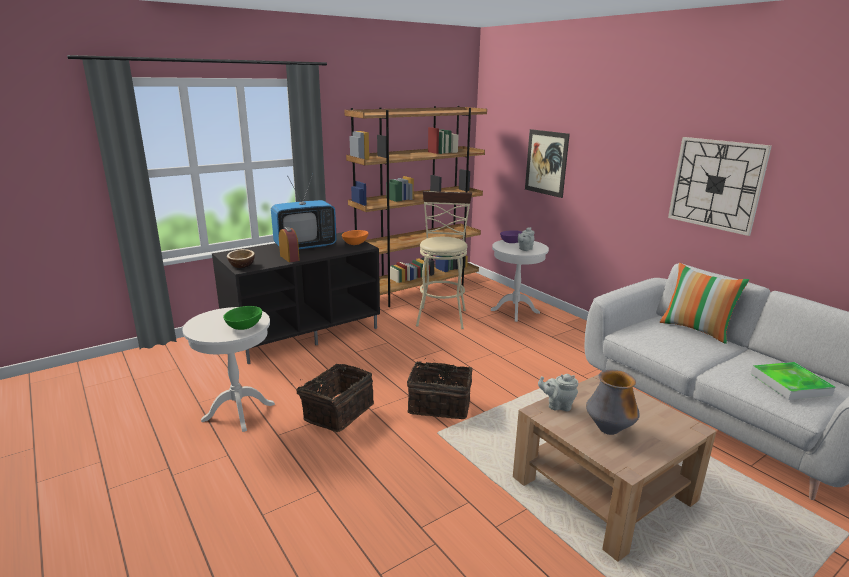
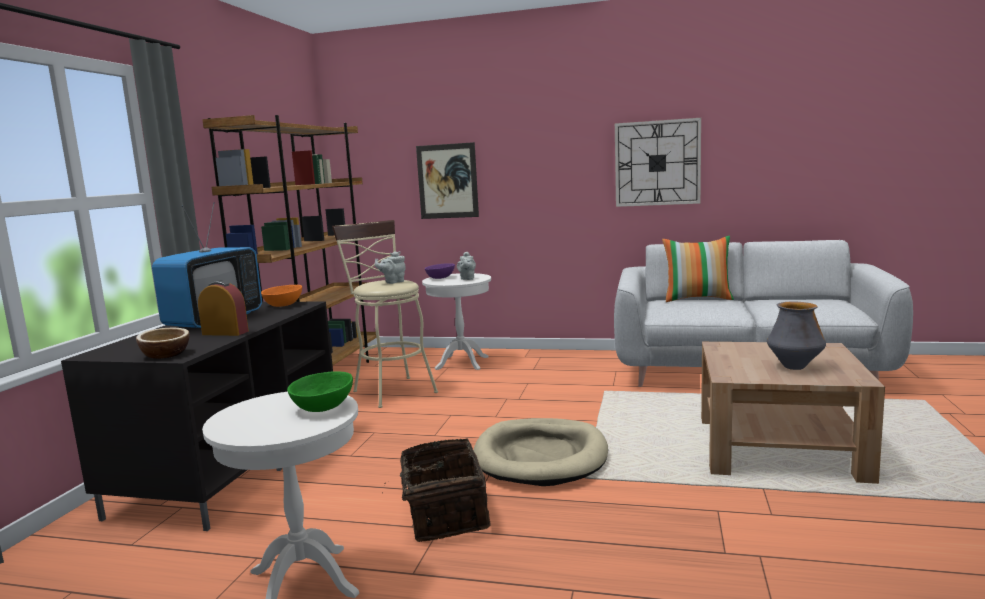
camera: 40 degrees left, 10 degrees down
(439, 405) = (541, 457): basket -> beige dog bed
(557, 405) = (729, 369): grey teapot -> grey teapot (393, 282)
(790, 384) = (818, 305): tray -> none

